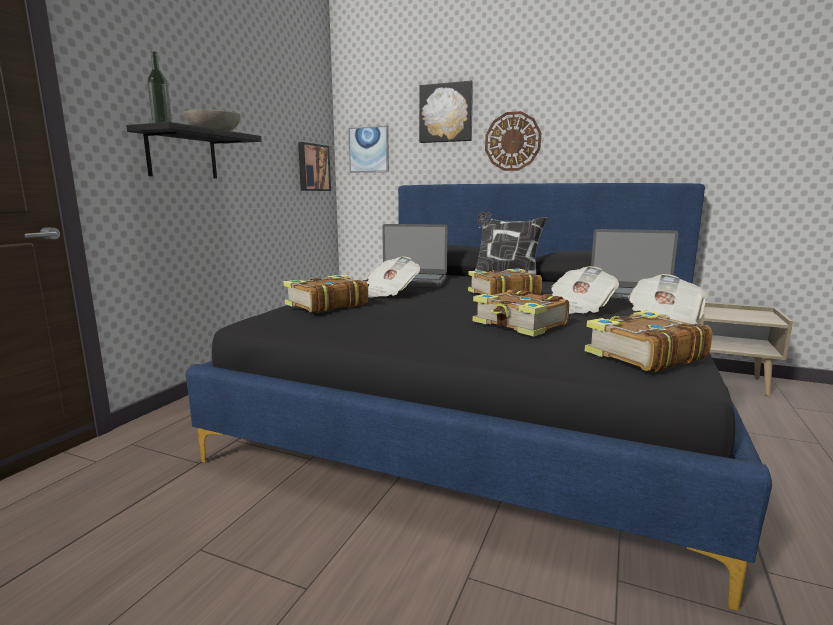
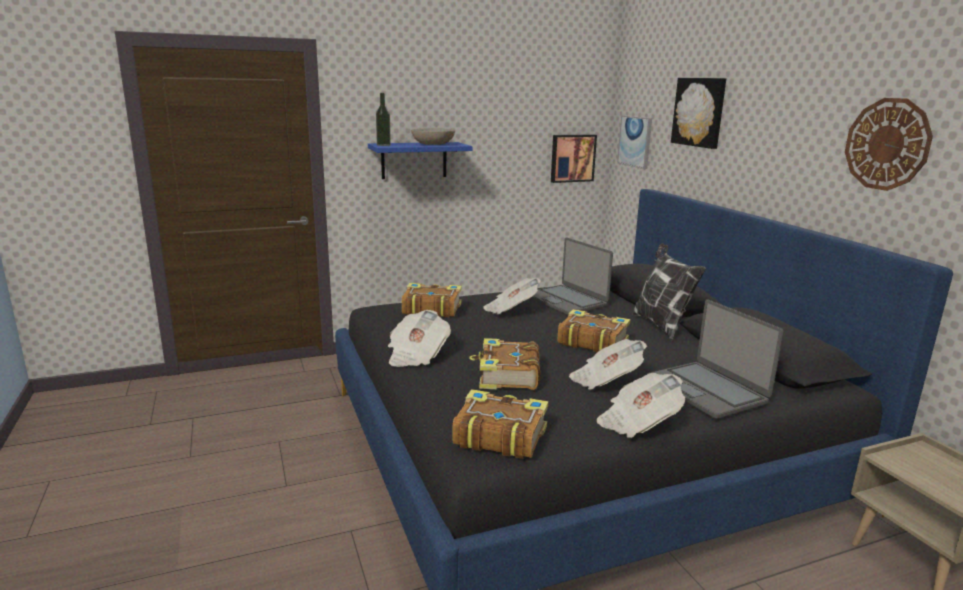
camera: 45 degrees right, 5 degrees up
(182, 155) = (414, 160): black shelf -> blue shelf
(411, 336) = (416, 355): none -> newspaper
(512, 141) = (754, 157): wall clock -> wall clock (887, 144)

